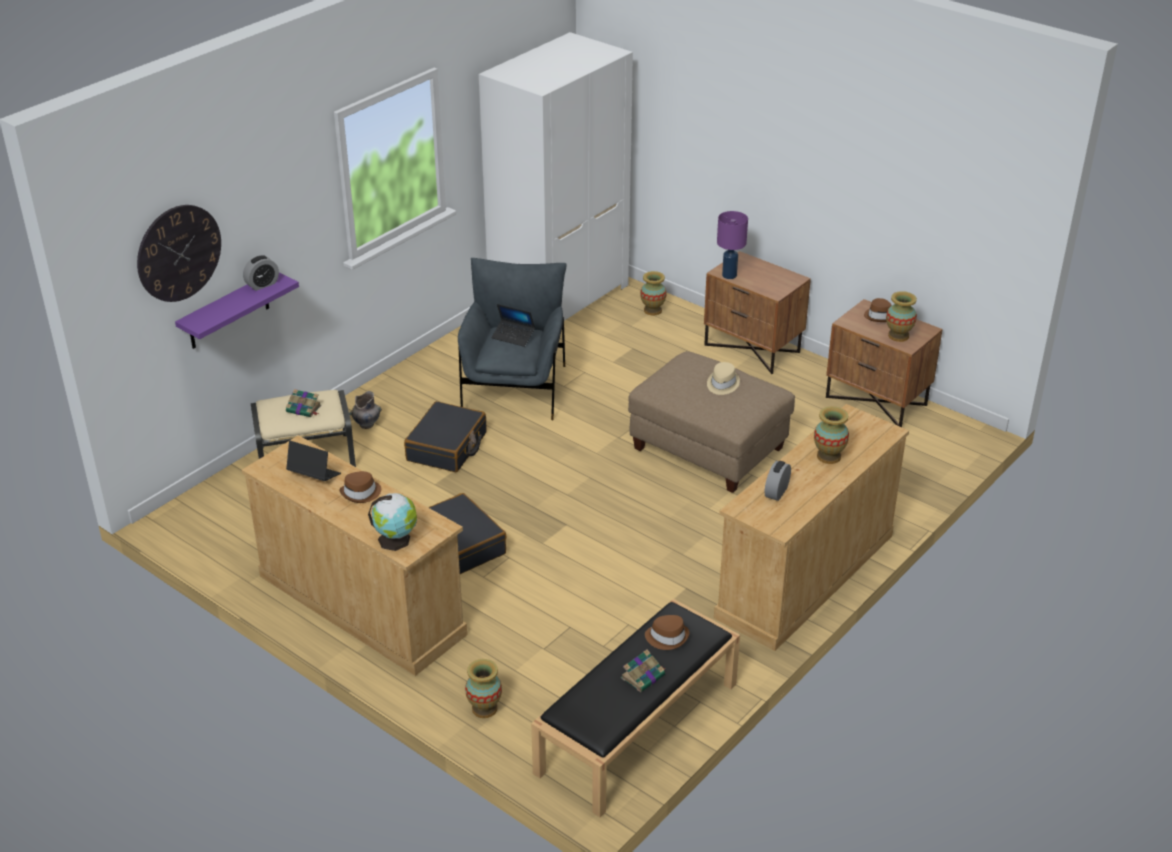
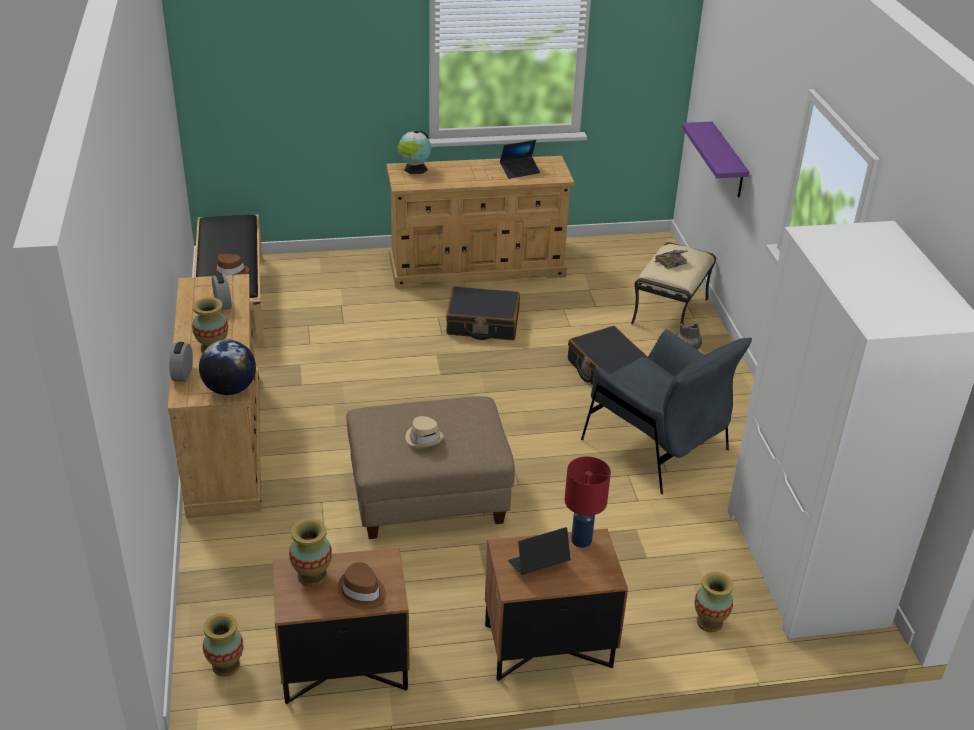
camera: 130 degrees right, 0 degrees up
(179, 253) = (726, 72): wall clock -> none
(262, 284) = (729, 160): alarm clock -> alarm clock (183, 374)
(361, 493) = (477, 177): brown hat -> none
(484, 709) = (329, 266): vase -> vase (226, 665)
(513, 336) = (660, 386): laptop -> laptop (538, 565)
(643, 676) = (220, 249): book -> none
(730, 275) = (581, 540): purple table lamp -> red table lamp
(850, 419) = (230, 389): none -> globe

